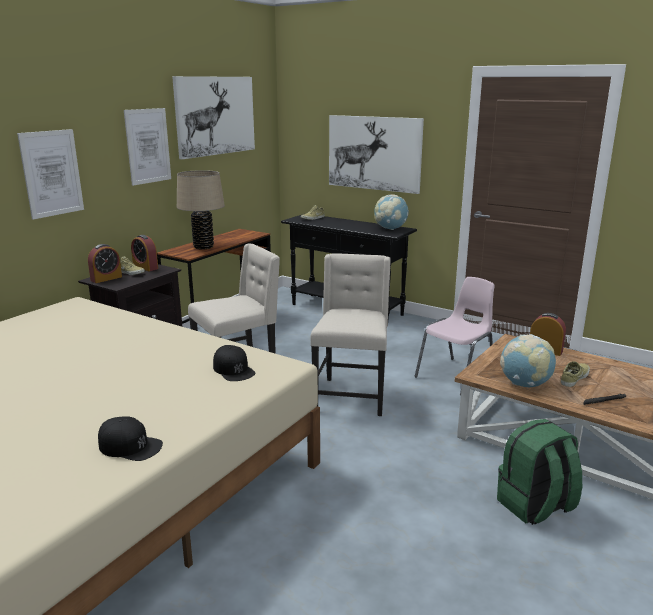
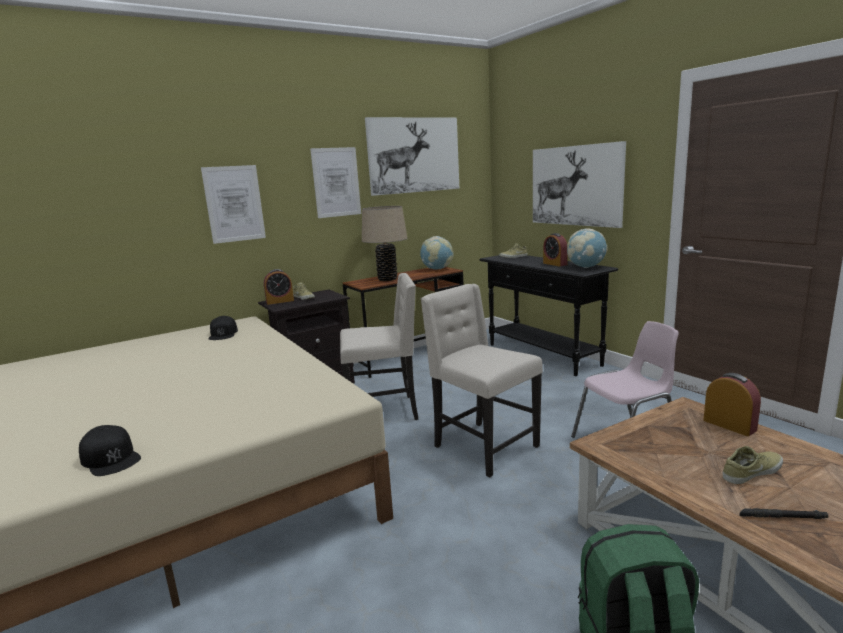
camera: 25 degrees right, 5 degrees down
(145, 267) = (322, 294): alarm clock -> alarm clock (555, 264)
(233, 369) = (294, 395): black cap -> black cap (223, 334)
(351, 396) = (483, 447): beige chair -> beige chair turned 75 degrees counterclockwise
(524, 384) = (663, 468): globe -> globe (437, 269)

